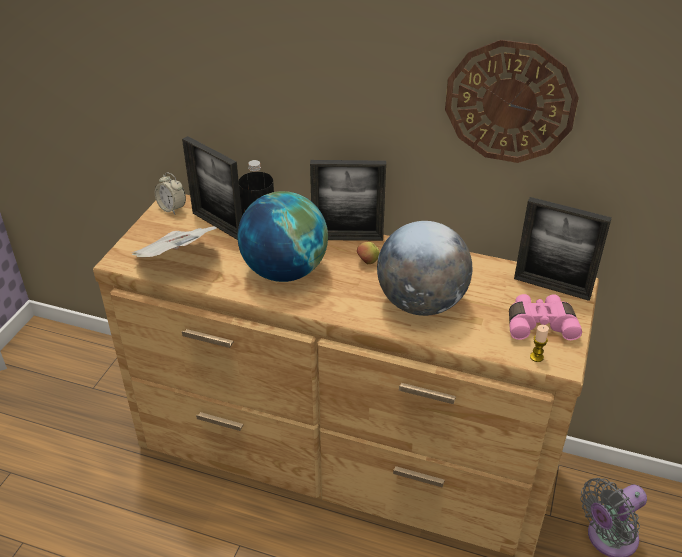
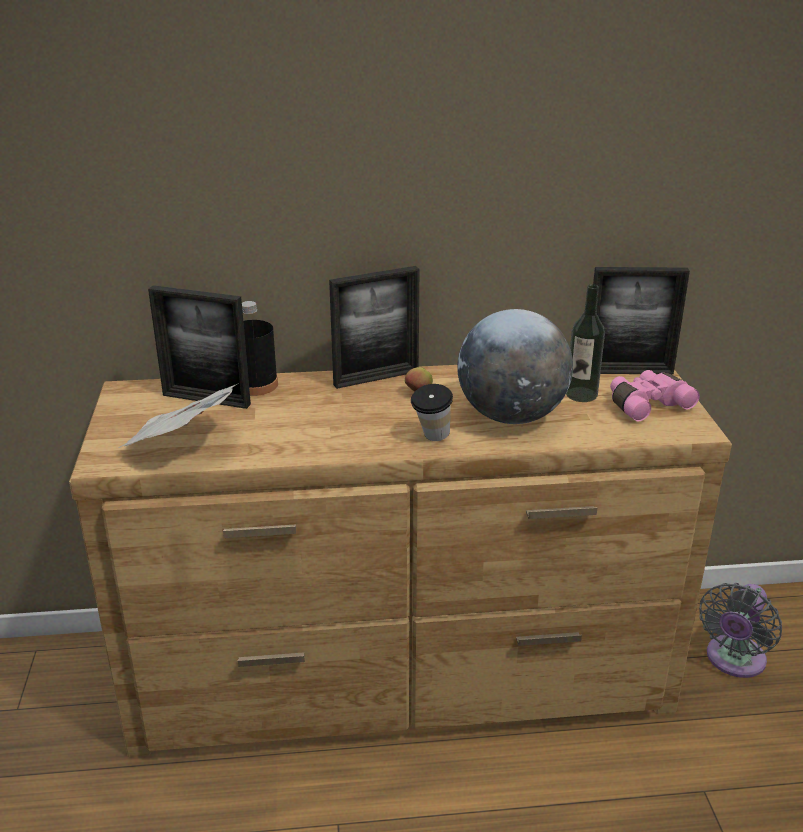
camera: 25 degrees left, 10 degrees down
(172, 208) = (131, 396): alarm clock -> none
(284, 271) = (330, 424): globe -> none
(346, 306) = (431, 439): none -> cup
(493, 299) = (581, 394): none -> bottle
(510, 102) = (550, 166): wall clock -> none
(536, 357) = (669, 432): candle -> none

